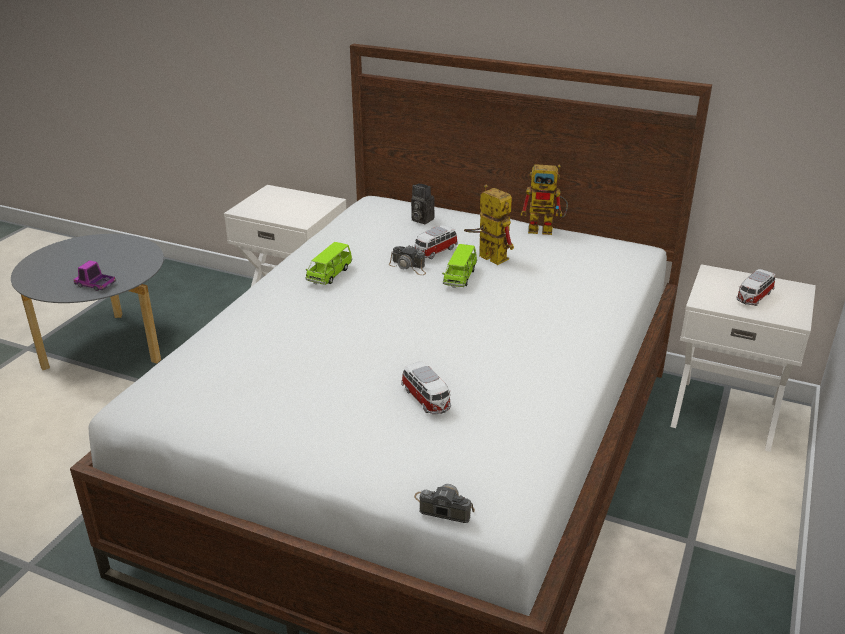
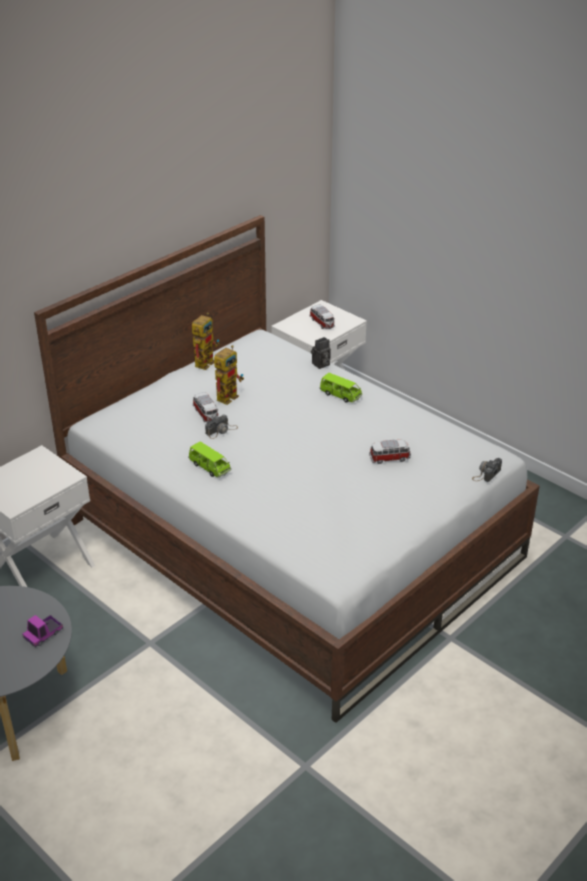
camera: 70 degrees left, 5 degrees up
(421, 219) = (147, 409): camera -> camera (320, 365)
(460, 277) = (251, 413): green toy car -> green toy car (340, 395)
(486, 256) = (229, 395): toy robot -> toy robot turned 150 degrees clockwise

